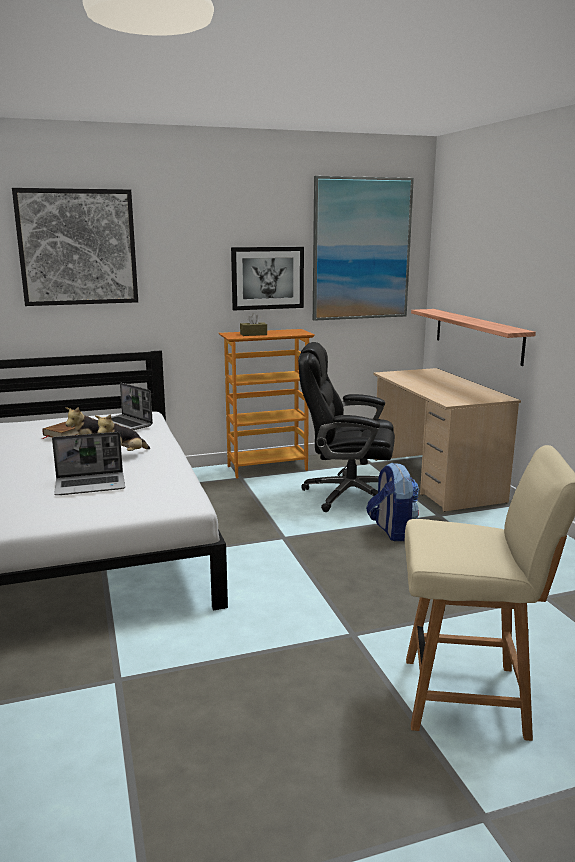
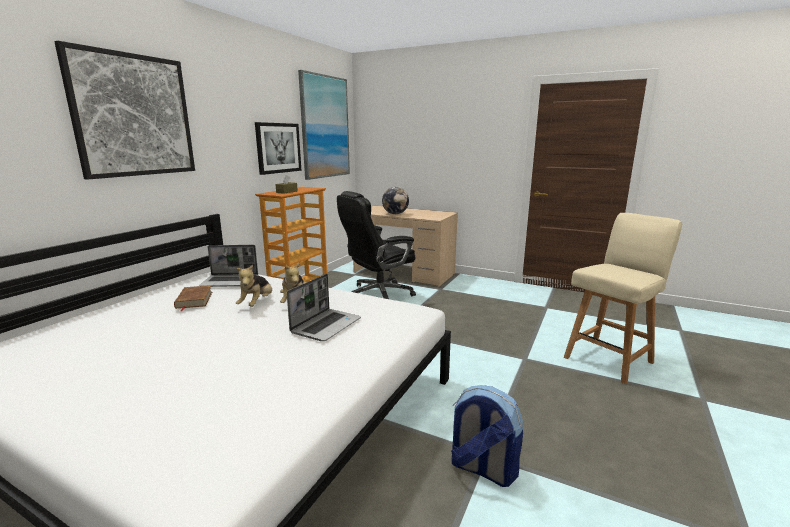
camera: 45 degrees left, 0 degrees up
(392, 531) = (437, 304): backpack -> backpack (482, 469)
(420, 385) = (395, 214): none -> globe
(477, 335) = (411, 179): shelf -> none

